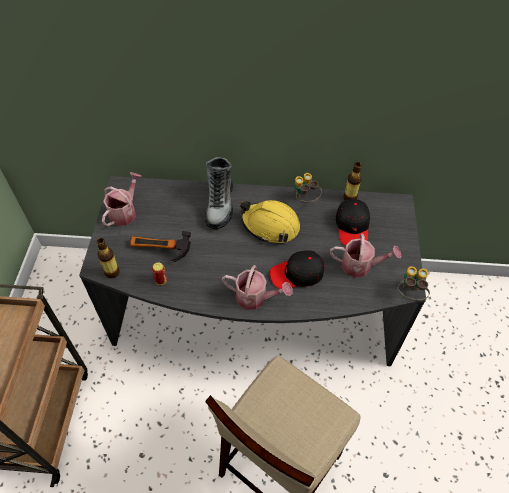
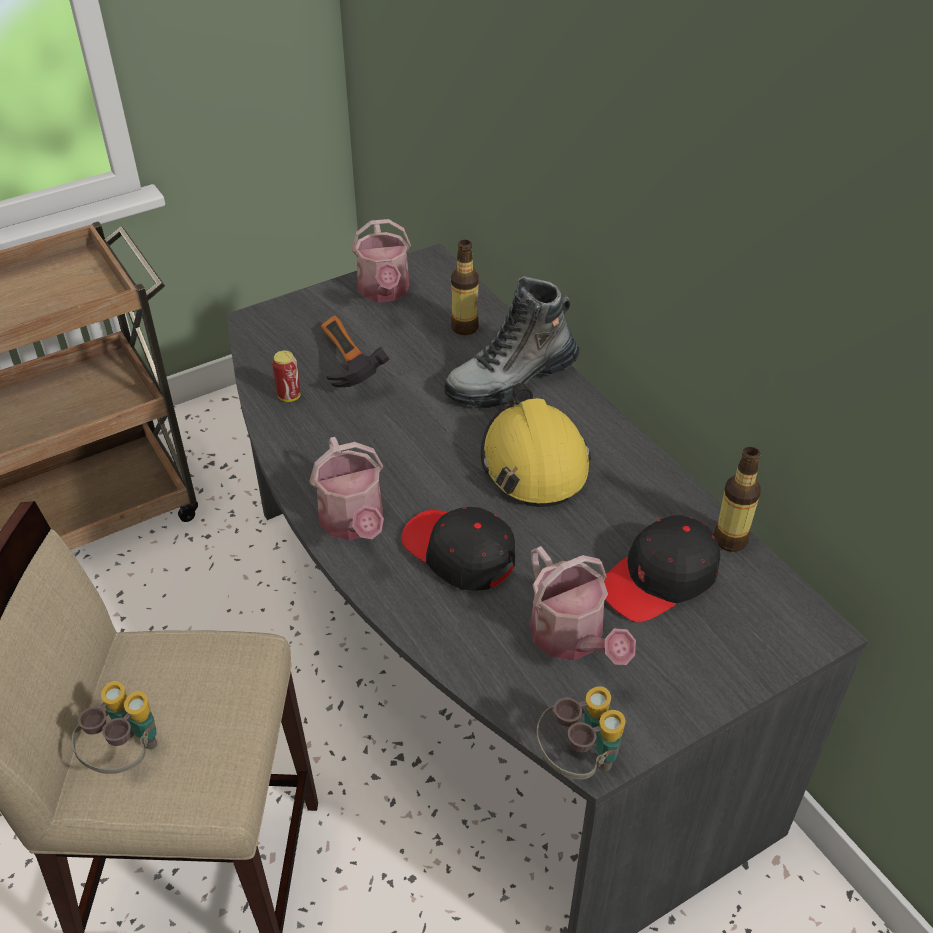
camera: 55 degrees right, 10 degrees down
(112, 272) = (259, 340): bottle -> bottle (465, 327)
(125, 212) = (384, 292): watering can -> watering can turned 90 degrees clockwise
(305, 200) = (646, 479): binoculars -> binoculars (127, 756)

